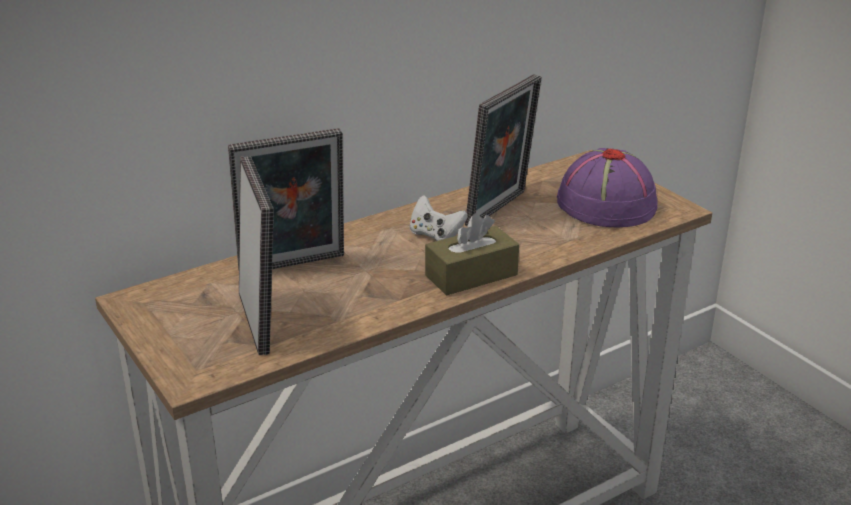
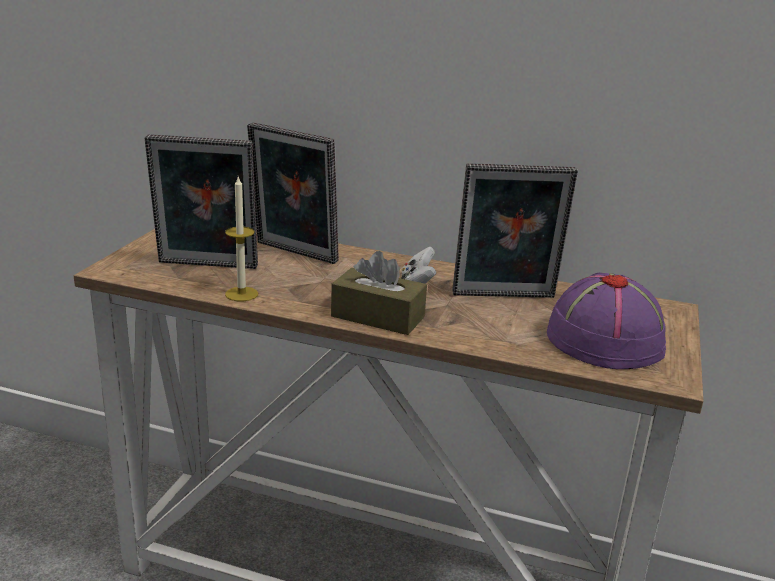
camera: 50 degrees right, 5 degrees down
(261, 321) = (206, 266): picture frame -> picture frame turned 60 degrees clockwise
(349, 323) = (241, 294): none -> candle

